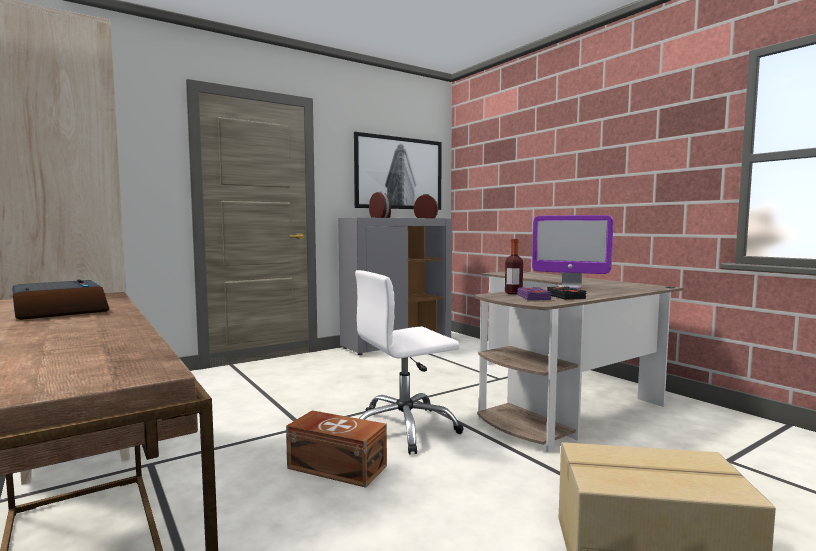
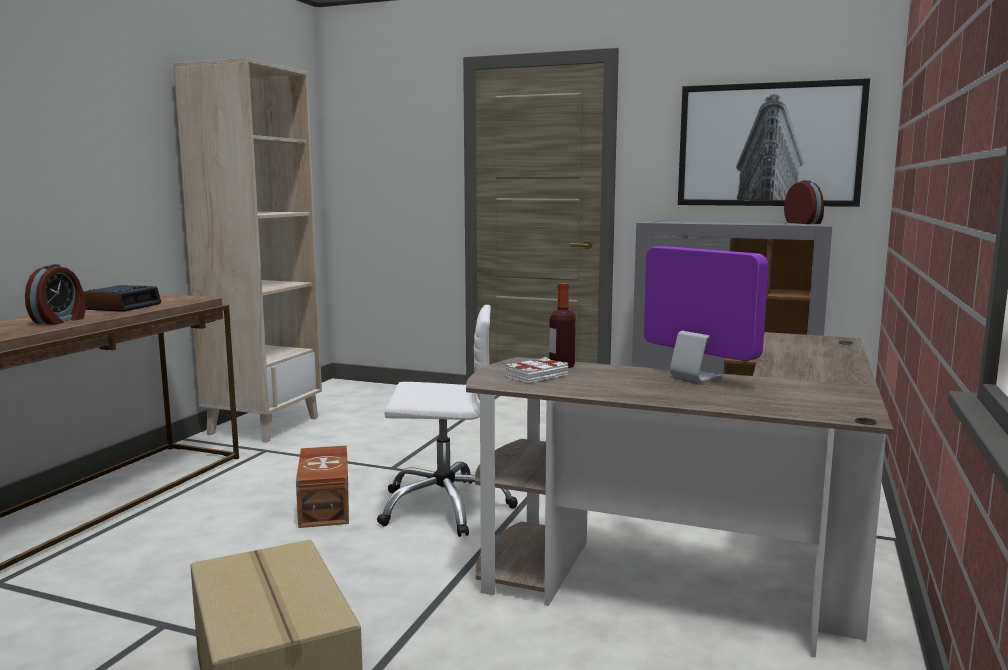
camera: 55 degrees right, 5 degrees up
(380, 217) = (701, 222): alarm clock -> alarm clock (60, 321)
(404, 429) = (445, 507): white office chair -> white office chair turned 150 degrees clockwise
(534, 297) = (537, 376): purple book -> white book
(566, 297) = (576, 385): black book -> none
(570, 287) = (695, 378): monitor -> monitor turned 150 degrees clockwise

